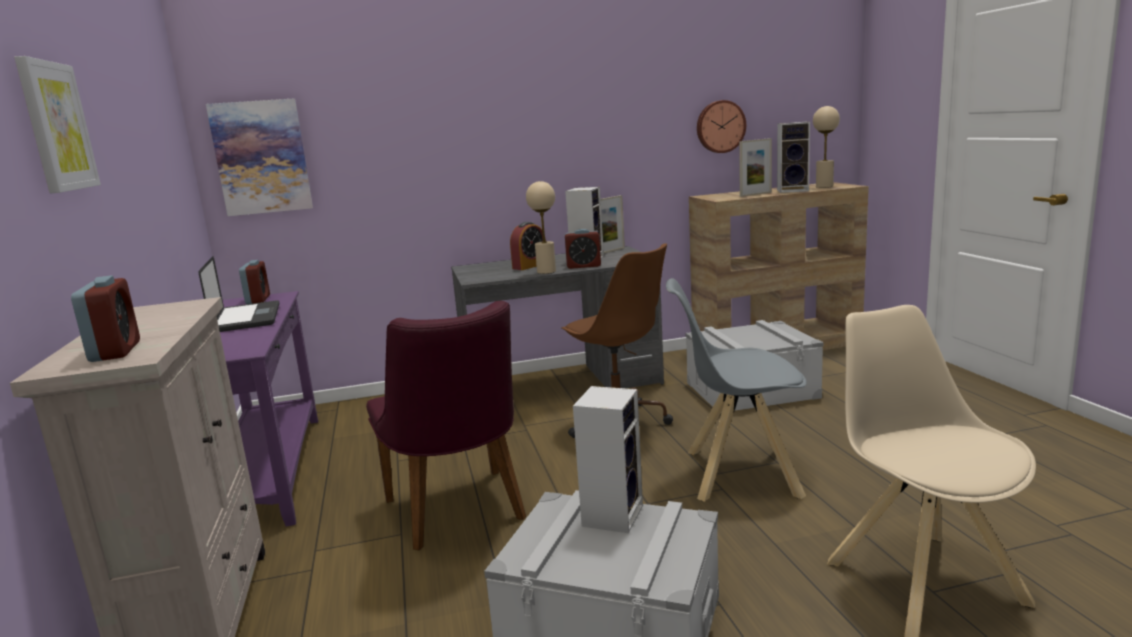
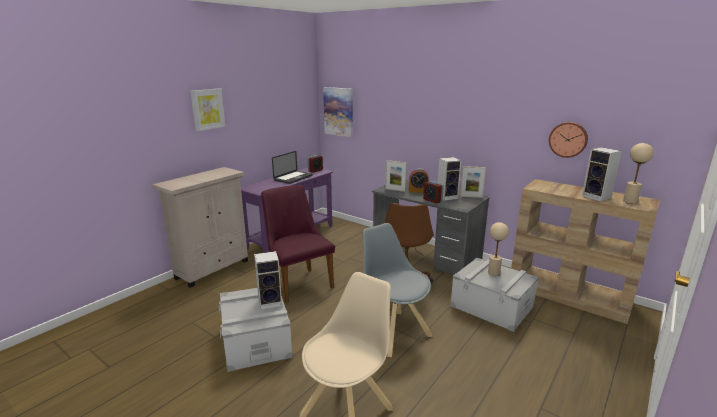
camera: 50 degrees right, 5 degrees up
(115, 351) = (180, 183): alarm clock -> none
(460, 514) = (297, 282): purple chair -> purple chair turned 120 degrees clockwise
(546, 271) = (412, 197): beige table lamp -> beige table lamp (493, 273)
(755, 194) = (565, 191): picture frame -> picture frame (395, 190)

